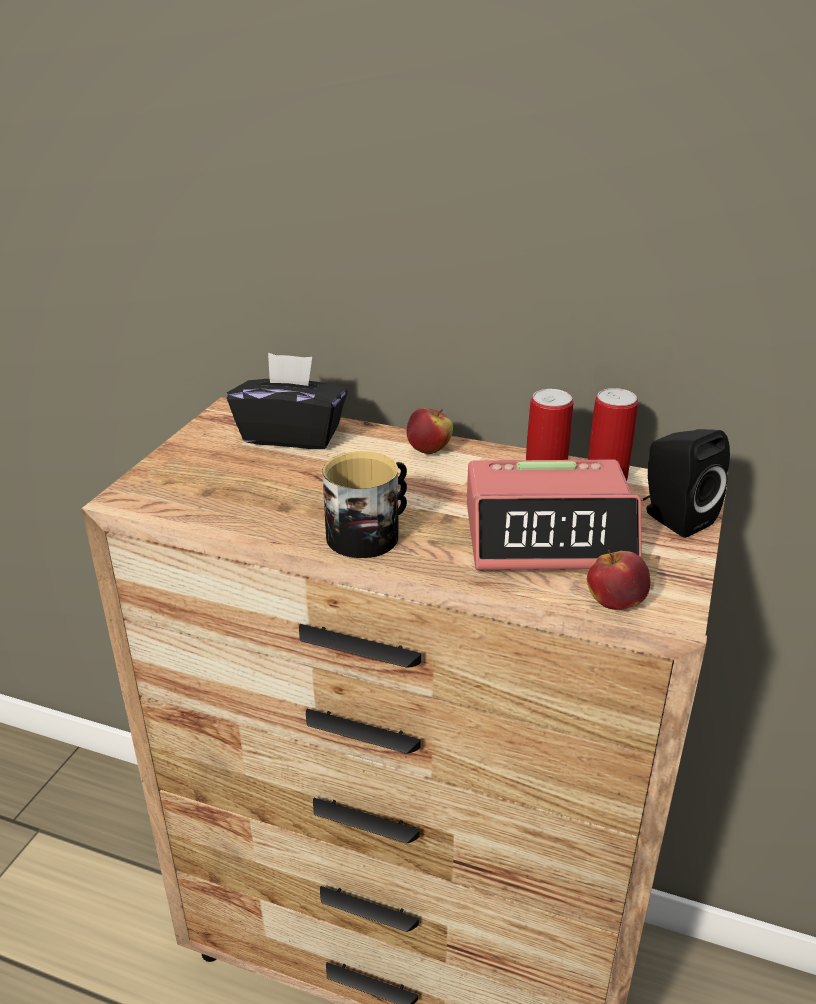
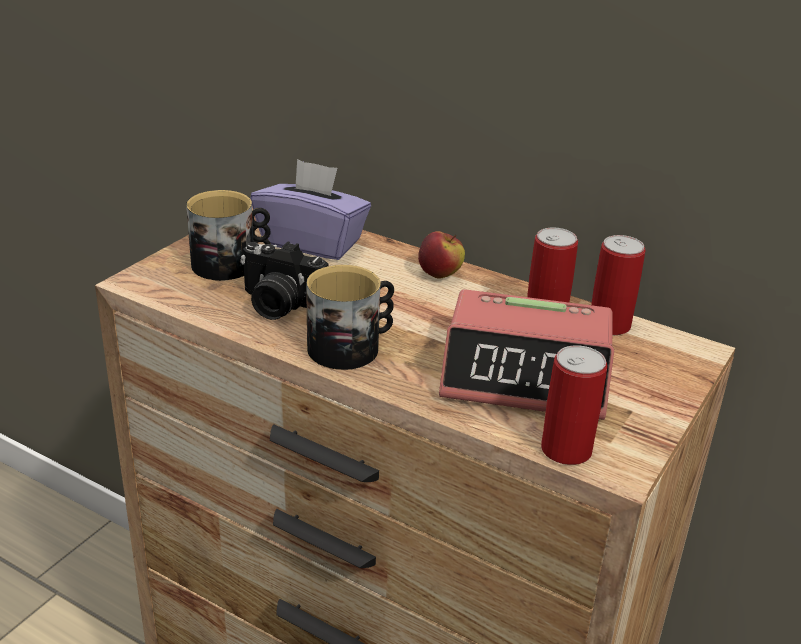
camera: 10 degrees right, 0 degrees up
(218, 467) = (231, 264): none -> mug
(281, 502) = (279, 305): none -> camera
(292, 435) = (312, 242): black tissue box -> purple tissue box
(615, 603) = (566, 450): apple -> can
(673, 518) = (661, 376): black speaker -> none

